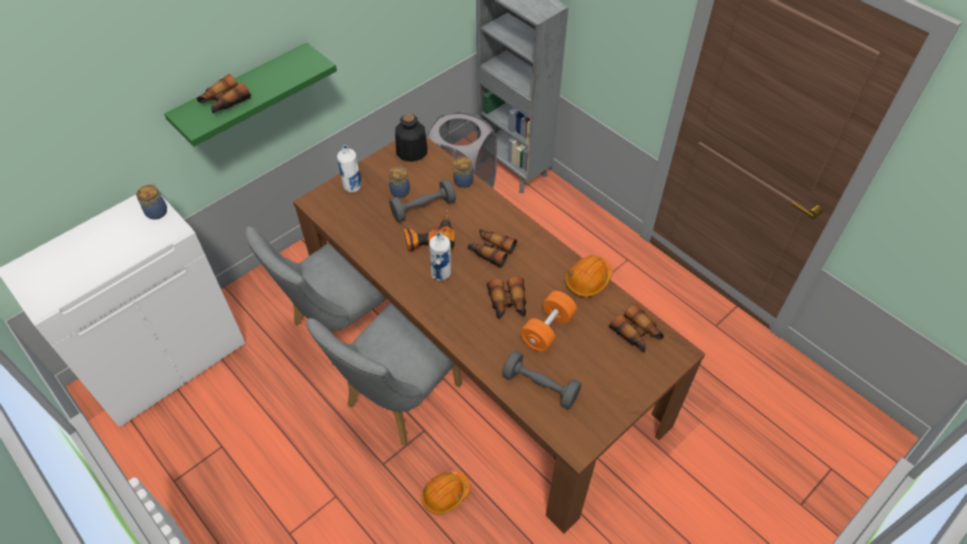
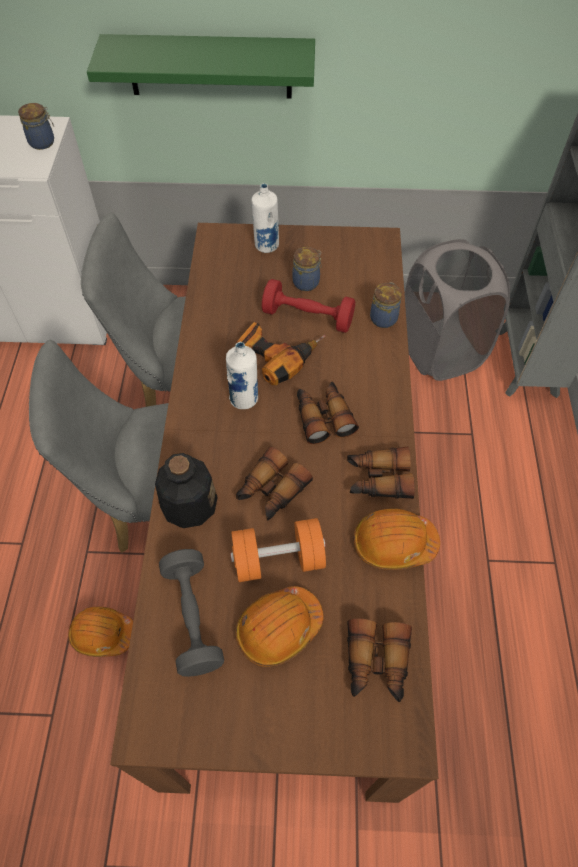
camera: 45 degrees right, 5 degrees up
(224, 102) = (161, 53): binoculars -> binoculars (378, 479)
(411, 151) = (366, 249): bottle -> bottle (188, 503)
(423, 208) = (308, 317): grey dumbbell -> red dumbbell
(582, 357) = (278, 628): none -> orange hard hat

